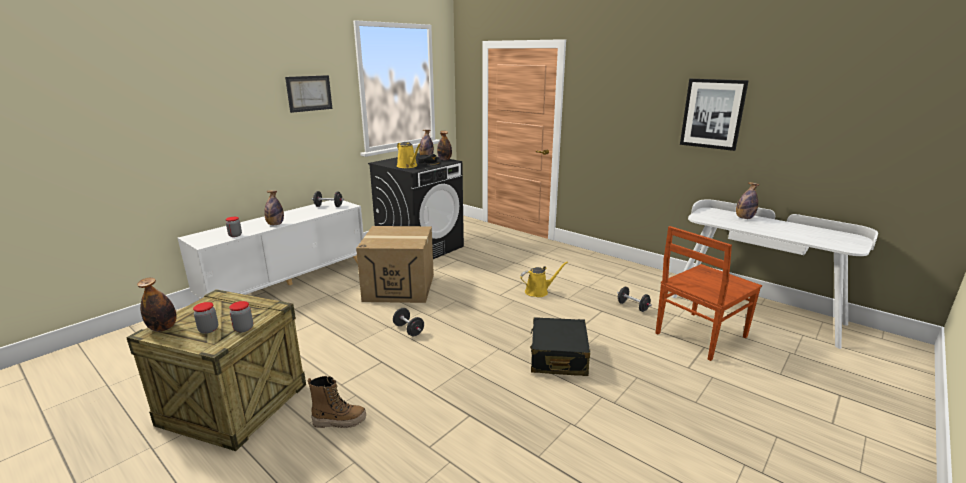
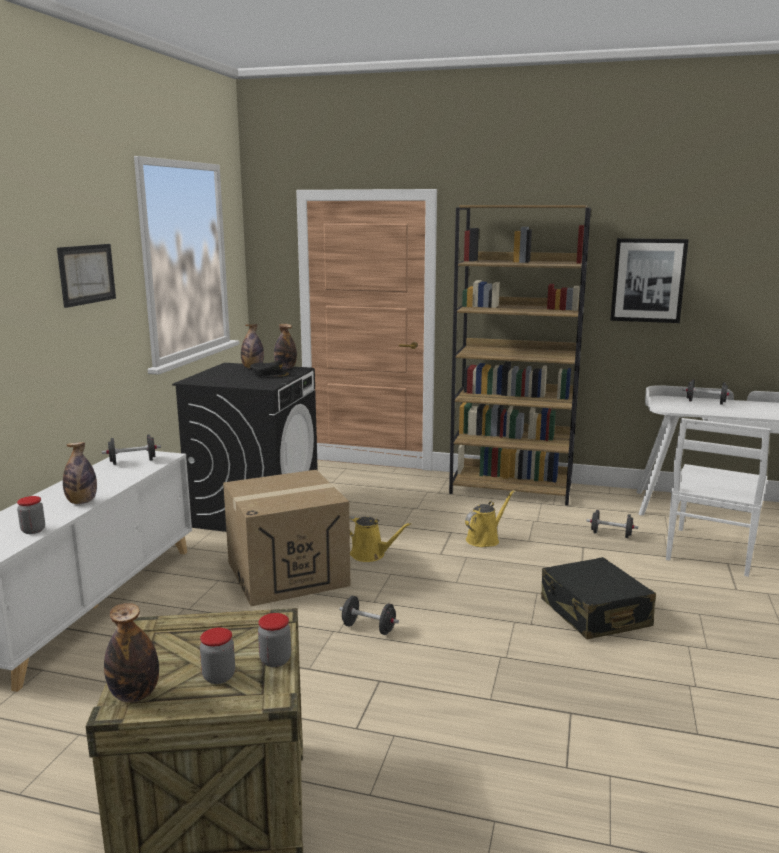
camera: 25 degrees left, 5 degrees down
(339, 421) = (412, 777): boot -> none
(408, 166) = (249, 382): yellow watering can -> yellow watering can (370, 555)
(595, 261) = (512, 489): none -> brown bookcase
(699, 336) = (710, 552): brown chair -> white chair
(744, 218) = (705, 402): bottle -> black dumbbell

